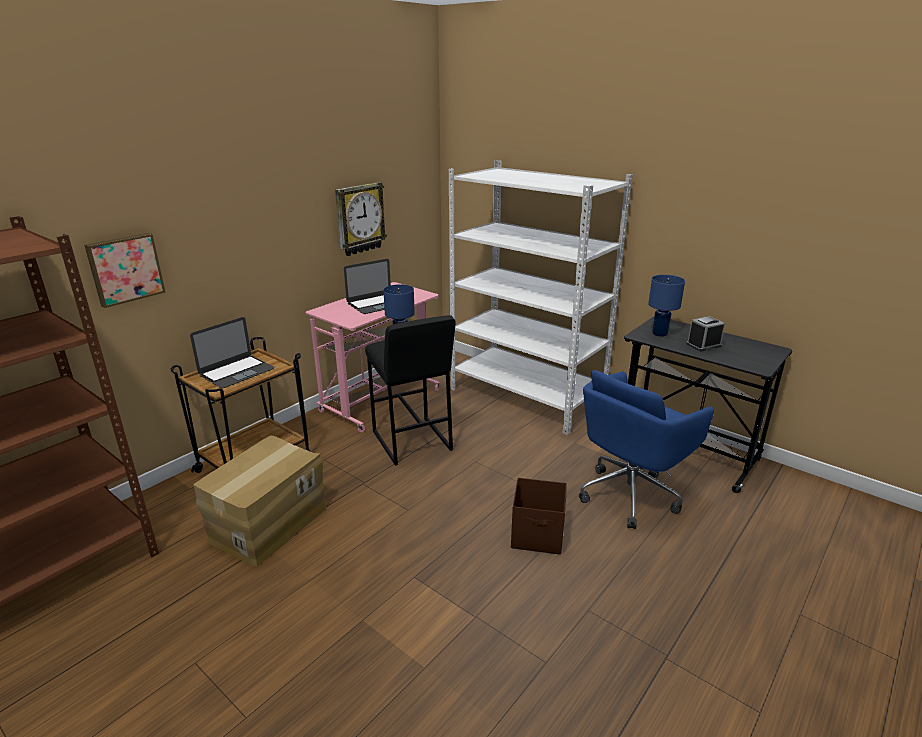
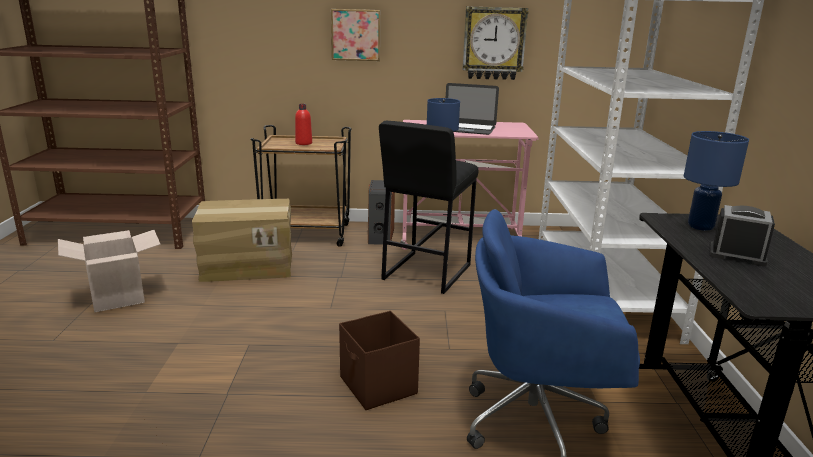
camera: 50 degrees right, 5 degrees down
(125, 269) = (250, 35): picture -> picture (356, 35)
(213, 637) = (118, 298): none -> cardboard box
(237, 372) = (303, 143): laptop -> red bottle
(320, 431) = (380, 236): none -> speaker

